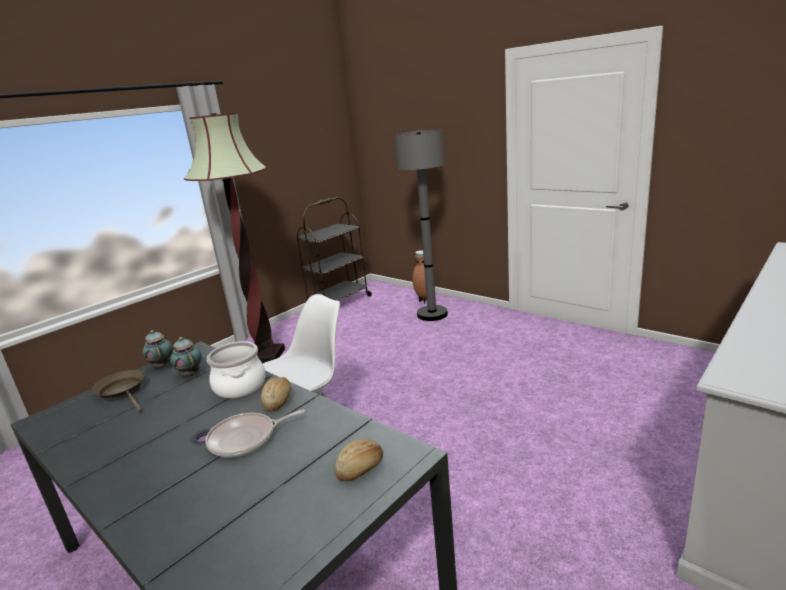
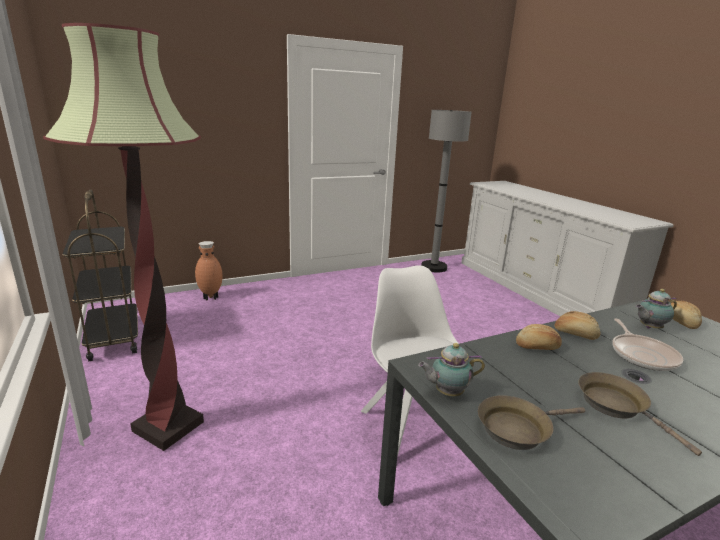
camera: 70 degrees left, 0 degrees up
(152, 427) = (616, 406): none -> brown frying pan
(190, 373) = (488, 373): teapot -> teapot (648, 327)
(240, 386) = (537, 347): cooking pot -> bread
(432, 314) = (245, 303): grey floor lamp -> grey floor lamp (434, 267)

